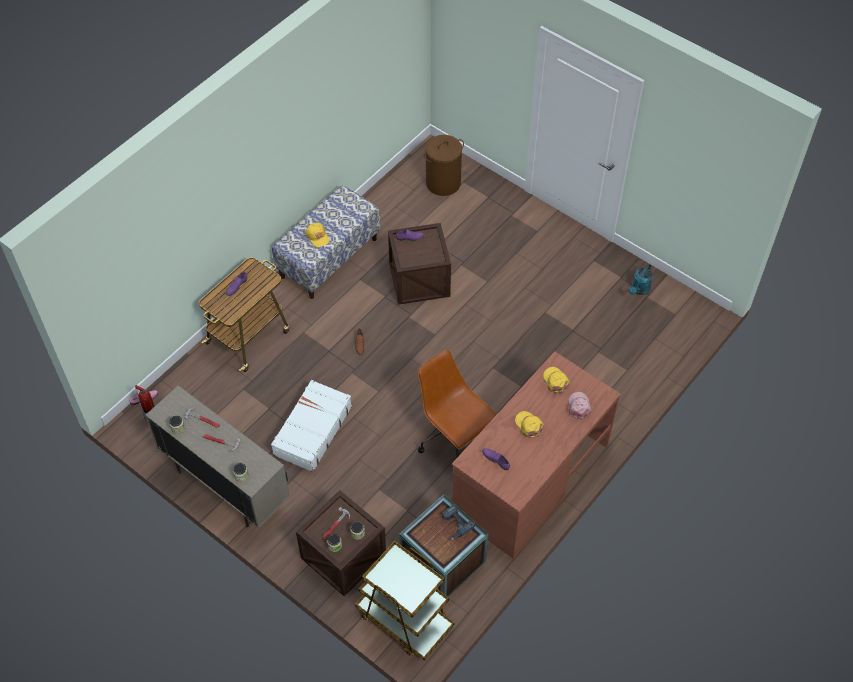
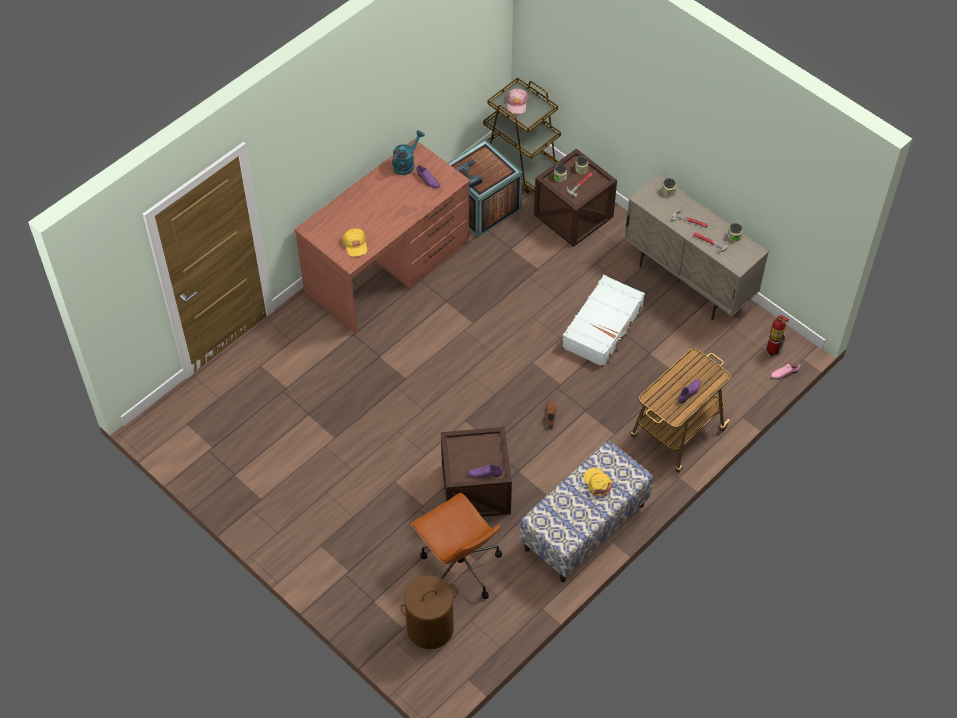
camera: 175 degrees left, 0 degrees up
(454, 439) = (457, 309): brown office chair -> brown office chair (459, 566)
(529, 425) = (390, 206): yellow cap -> none
(579, 406) = (338, 219): pink cap -> pink cap (517, 103)
(639, 290) = (218, 456): turquoise watering can -> turquoise watering can (406, 164)

